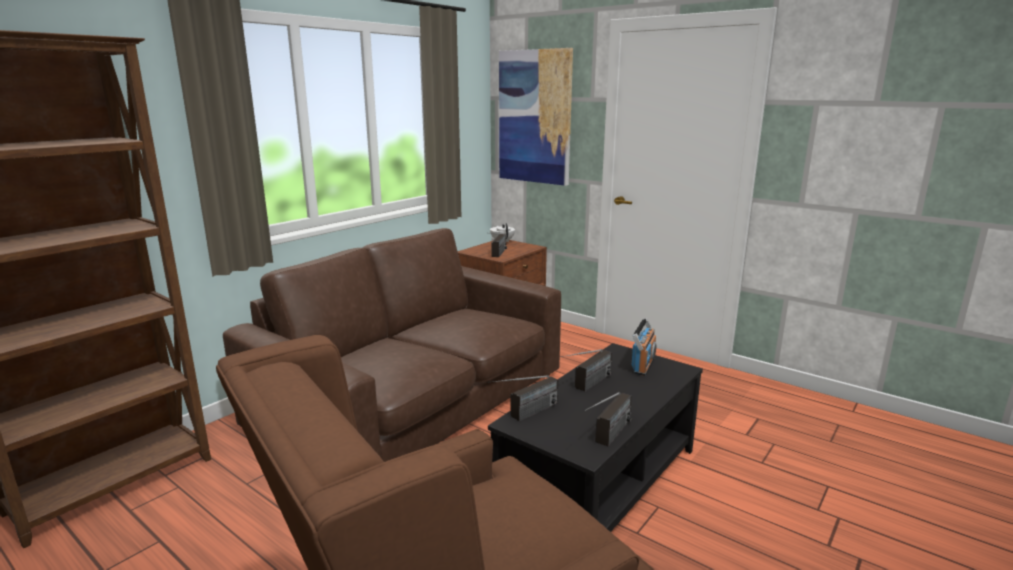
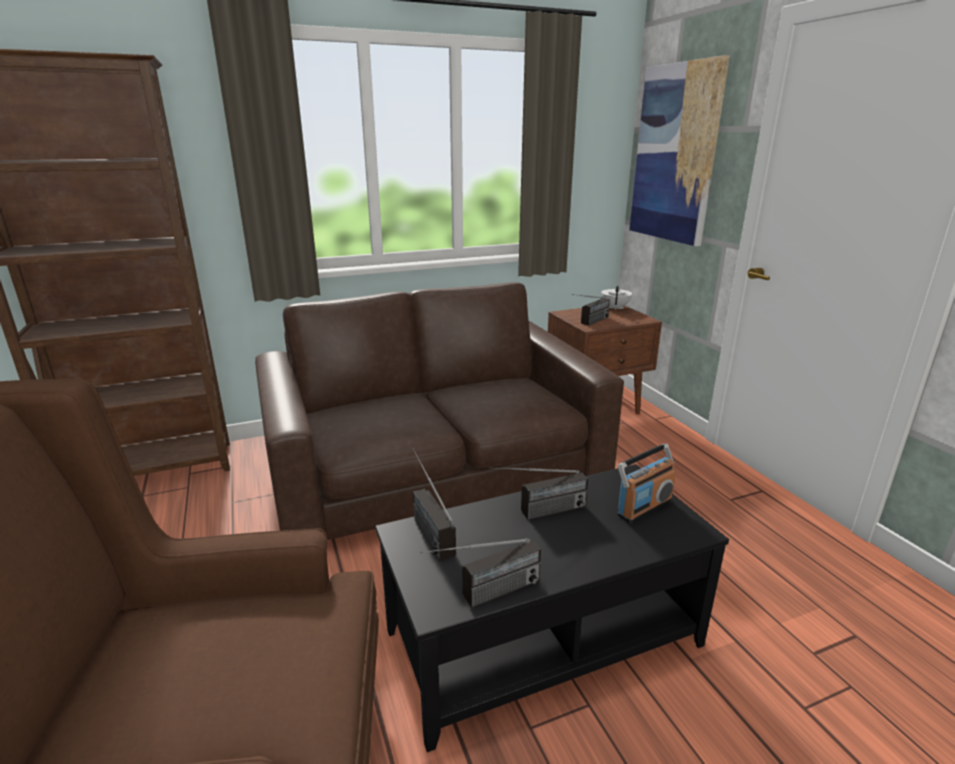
camera: 30 degrees right, 5 degrees up
(524, 415) = (425, 527): radio -> radio turned 75 degrees clockwise

